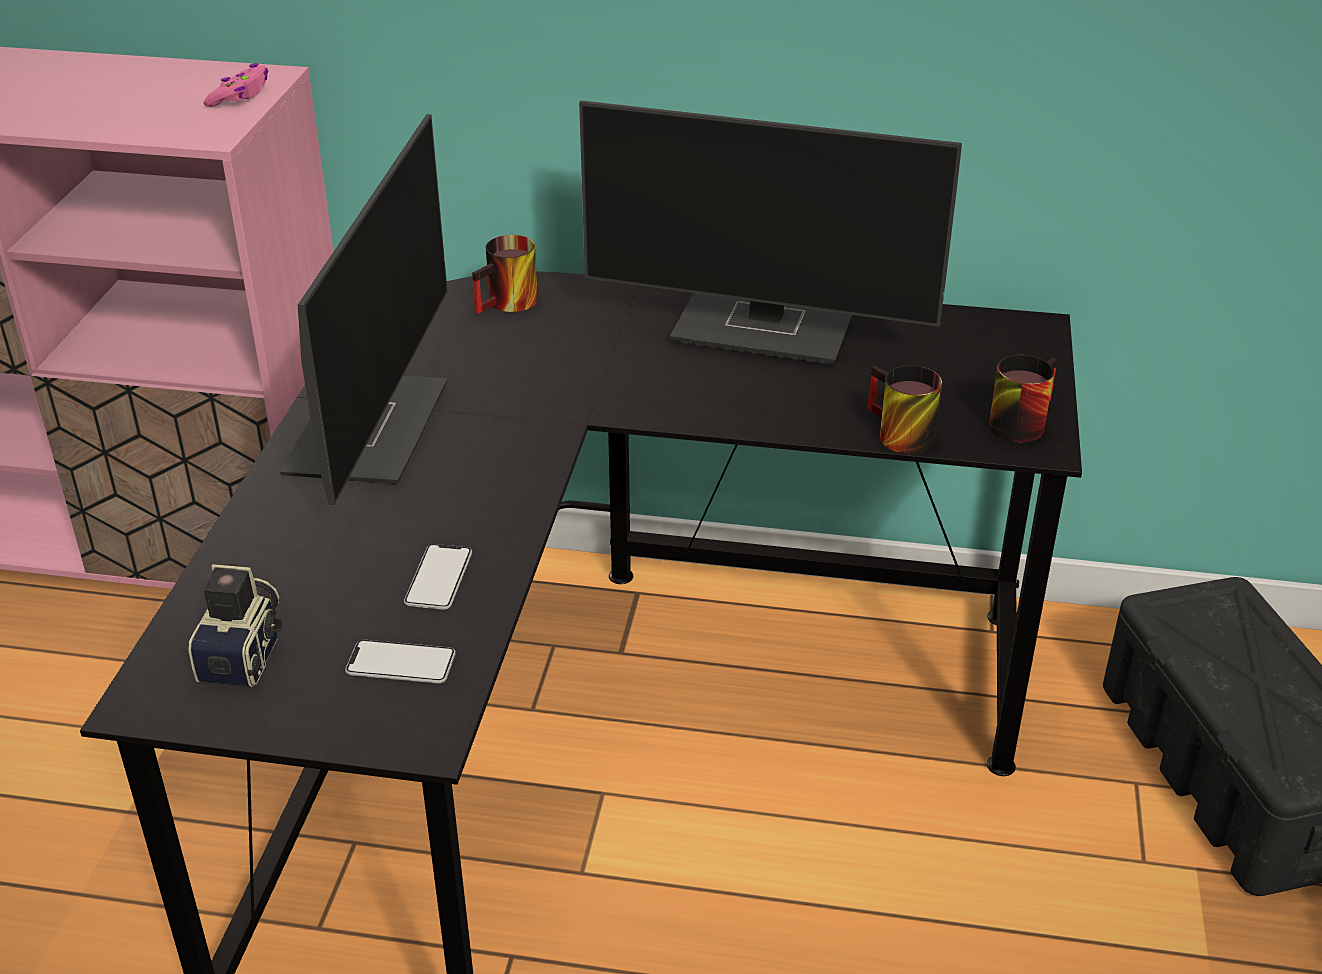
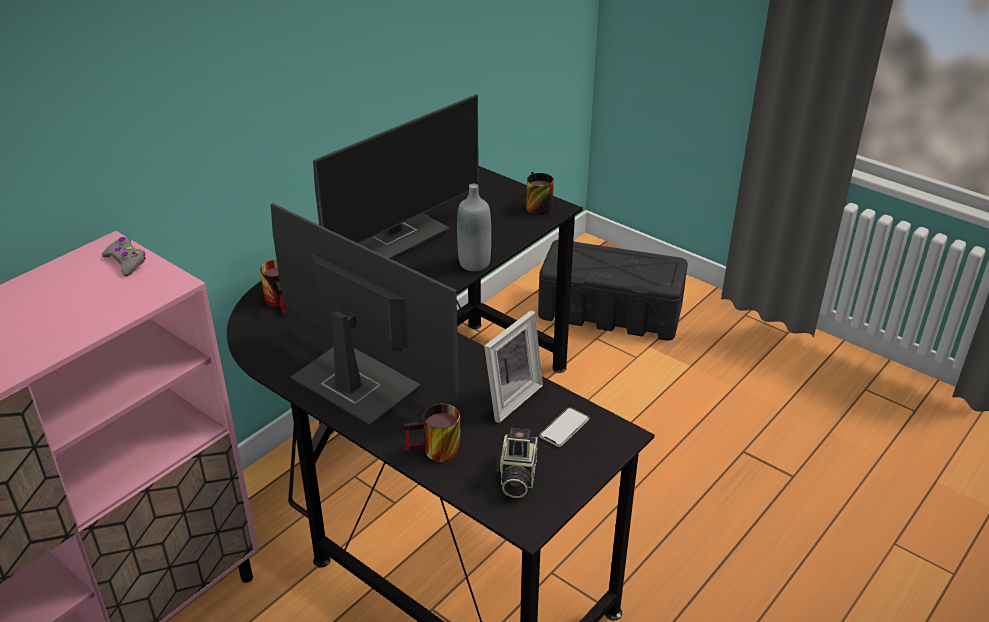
camera: 60 degrees left, 0 degrees up
(240, 95) = (126, 261): pink game controller -> grey game controller
(247, 653) = (516, 477): camera -> camera turned 120 degrees counterclockwise
(438, 578) = (508, 397): phone -> picture frame
(770, 421) = (474, 263): none -> grey bottle
(895, 435) = (516, 237): mug -> mug (436, 452)

